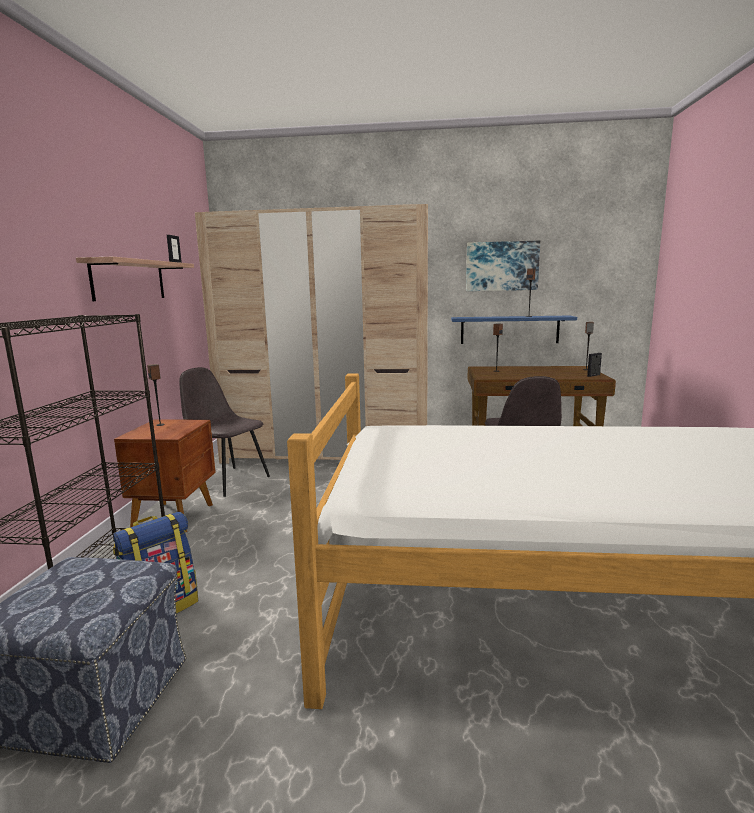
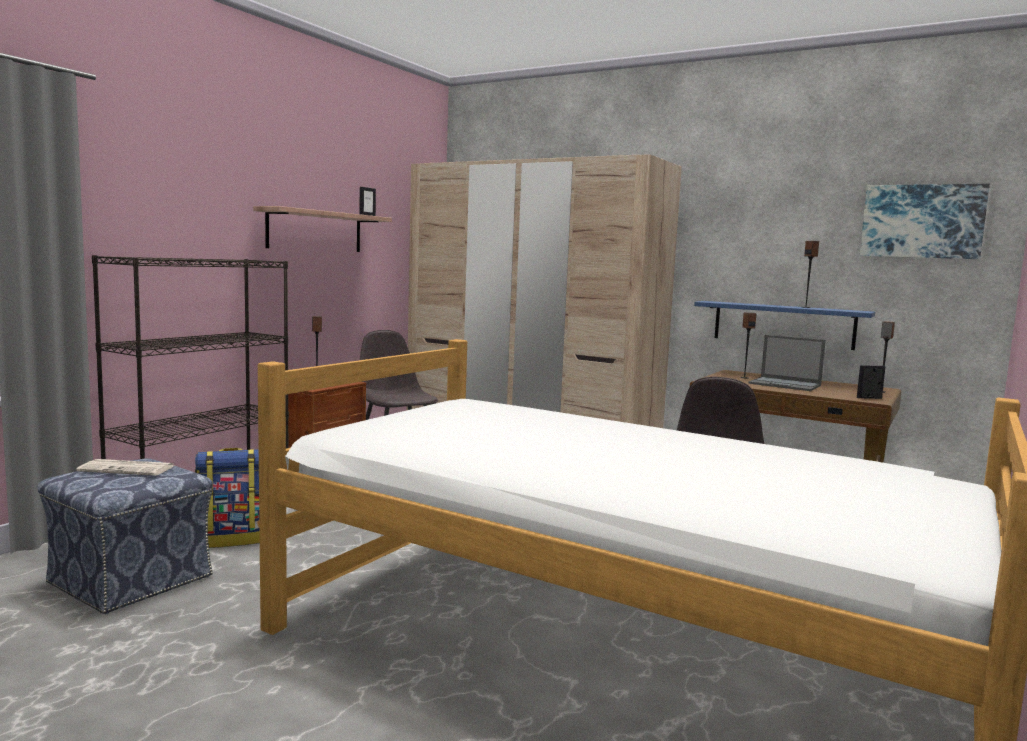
camera: 25 degrees right, 5 degrees down
(72, 581) = (128, 469): none -> newspaper
(502, 266) = (776, 236): picture -> picture (922, 221)
(530, 373) = (785, 384): none -> laptop

